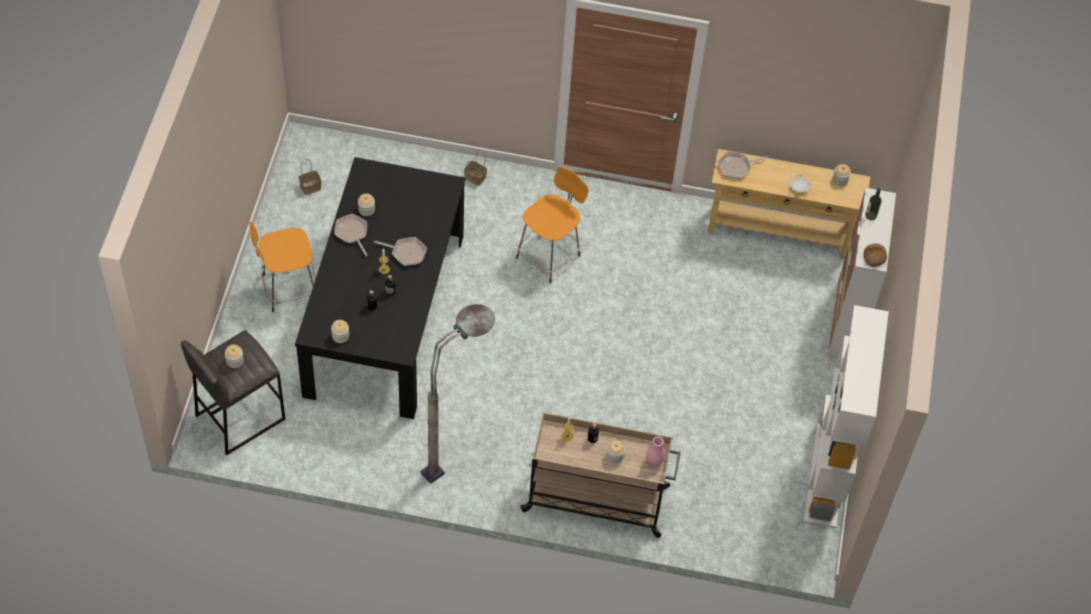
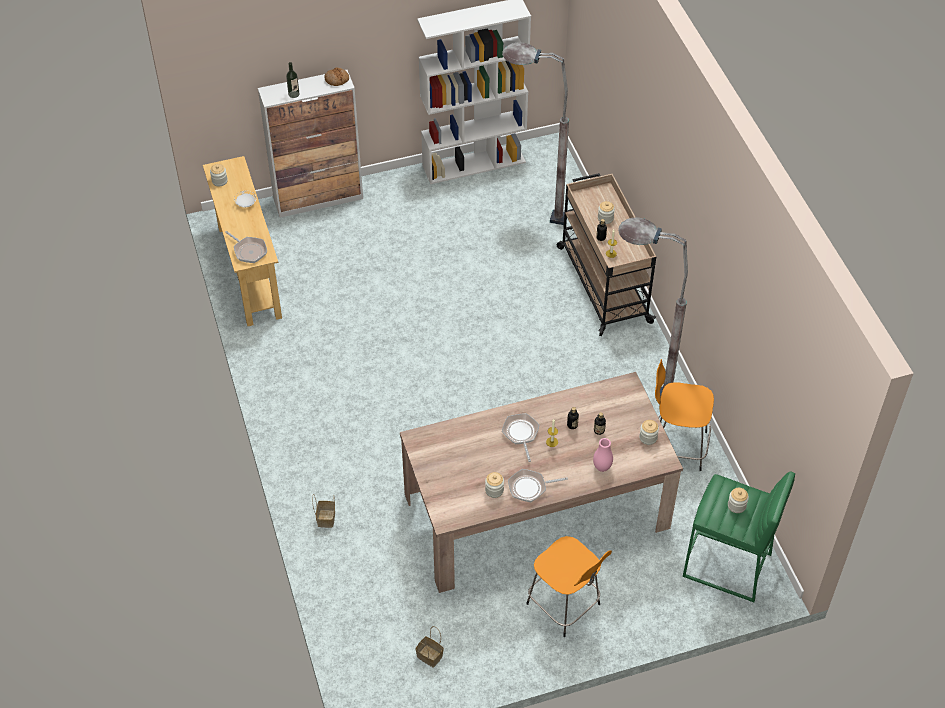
camera: 115 degrees left, 5 degrees down
(239, 417) = (727, 566): grey stool -> green stool
(352, 233) = (530, 487): frying pan -> frying pan turned 45 degrees clockwise
(385, 314) = (536, 511): black dining table -> beige dining table
(549, 255) = (382, 418): orange stool -> orange stool (677, 446)
(654, 461) = (590, 194): pink vase -> pink vase (602, 467)
(729, 485) = (527, 213): none -> grey floor lamp

